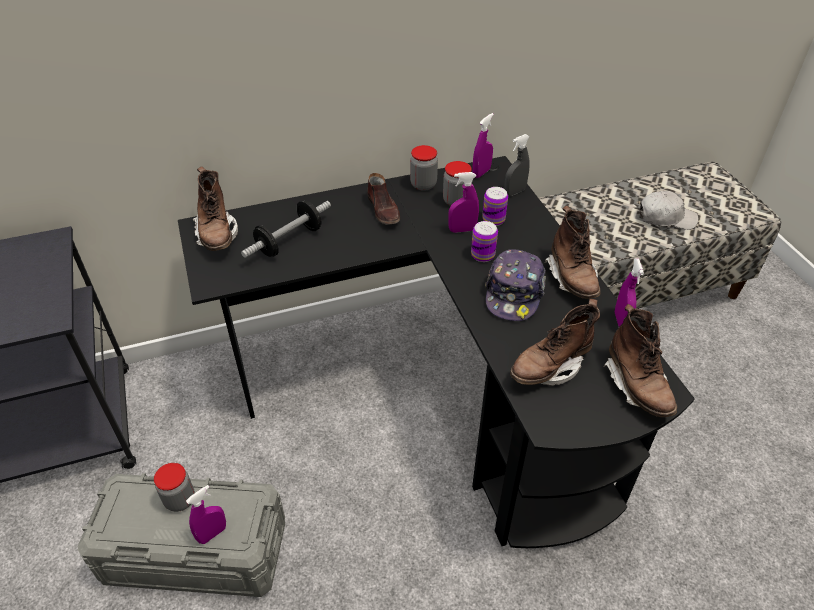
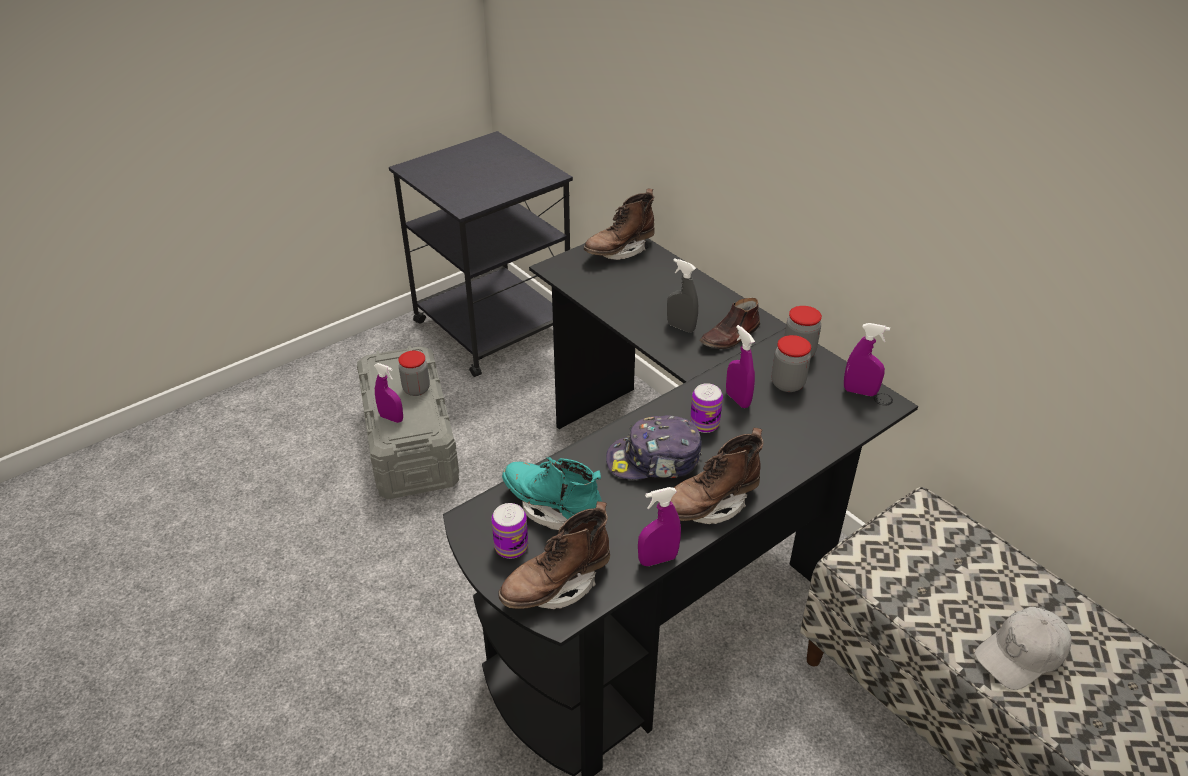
camera: 70 degrees right, 5 degrees down
(289, 241) = (639, 292): dumbbell -> none
(493, 219) = (775, 420): can -> can (511, 547)
(514, 192) = (844, 427): grey spray bottle -> grey spray bottle (681, 327)
(550, 367) = (553, 508): brown boot -> turquoise boot
(666, 218) = (1021, 655): white cap -> white cap turned 75 degrees clockwise

